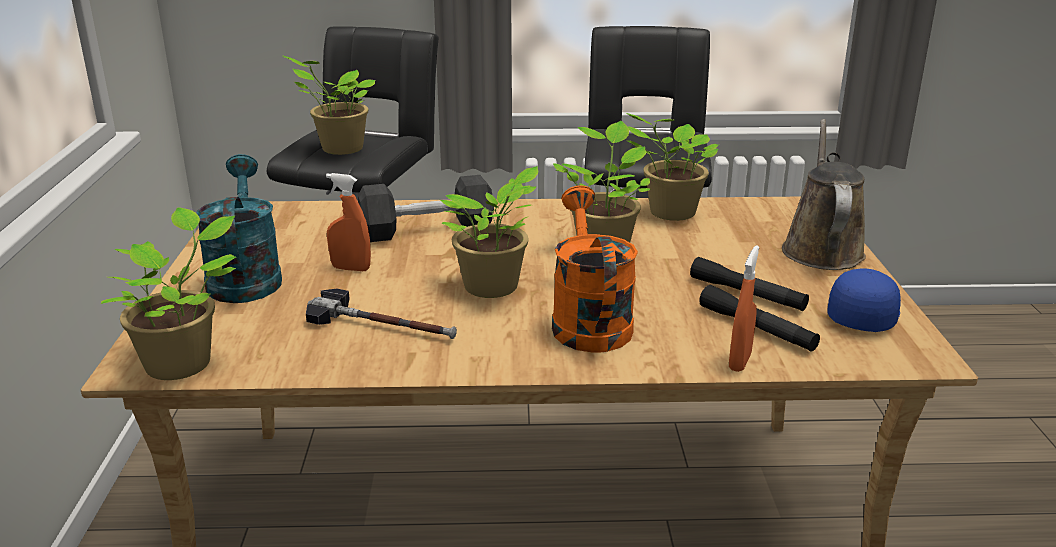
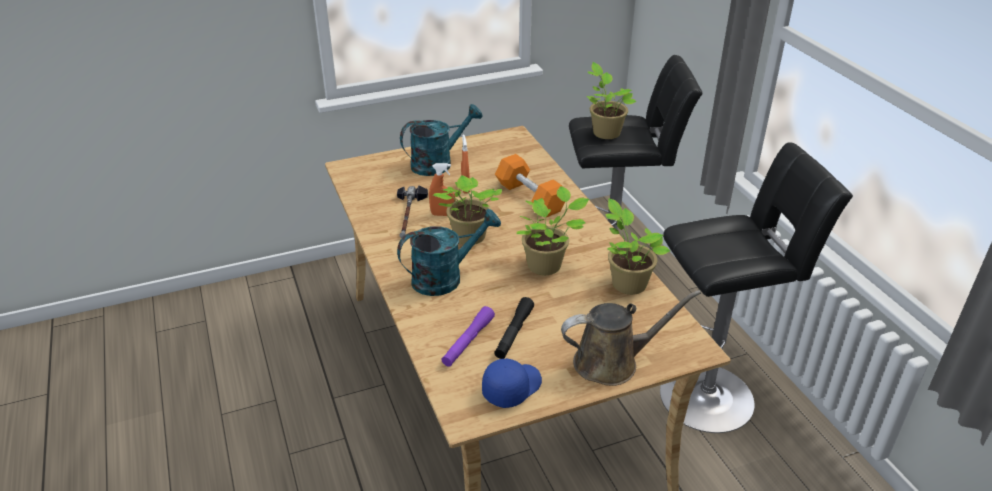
camera: 70 degrees right, 10 degrees up
(184, 363) = (352, 176): potted plant -> none
(427, 230) = (530, 197): black dumbbell -> orange dumbbell
(588, 321) = (445, 277): orange watering can -> turquoise watering can
(740, 361) = (424, 339): orange spray bottle -> orange spray bottle (443, 214)
(756, 328) = (468, 342): black flashlight -> purple flashlight
(862, 315) = (511, 387): blue cap -> blue cap turned 60 degrees counterclockwise

